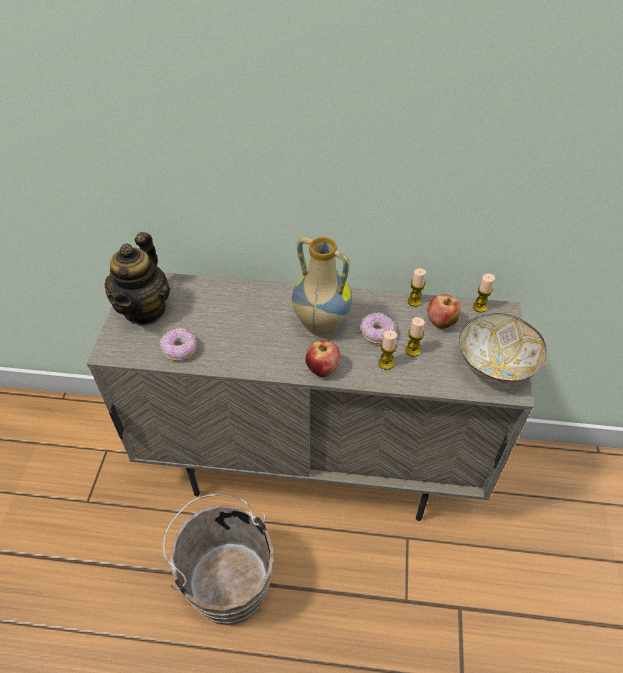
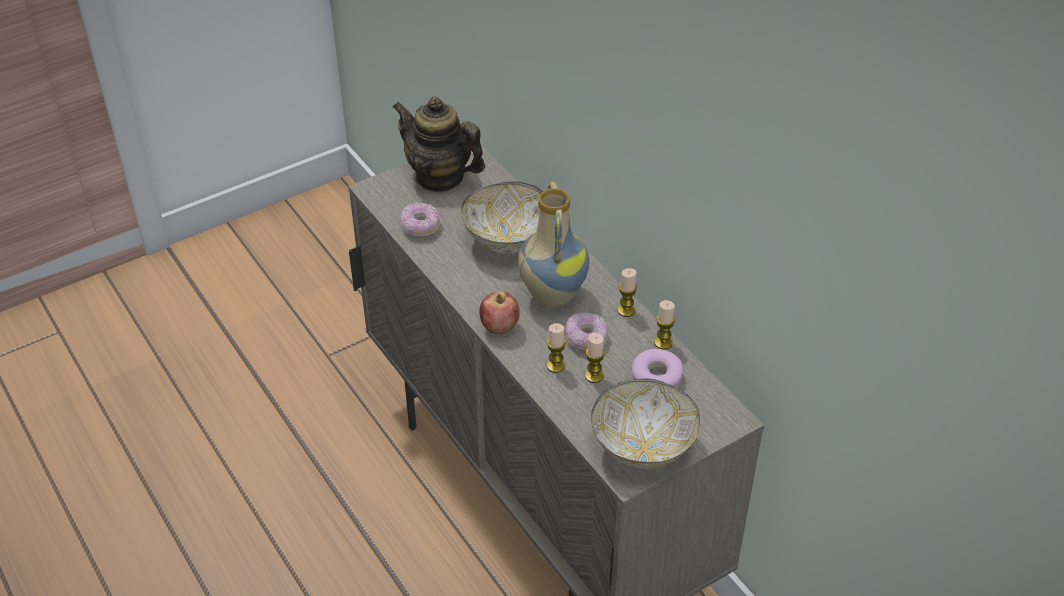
camera: 50 degrees right, 5 degrees down
(145, 309) = (440, 177): teapot -> teapot turned 60 degrees clockwise
(227, 580) = (350, 515): brown bucket -> none
(246, 313) = (509, 239): none -> bowl
(441, 323) = (656, 377): apple -> donut
(479, 307) = (715, 396): candle -> candle (626, 310)

